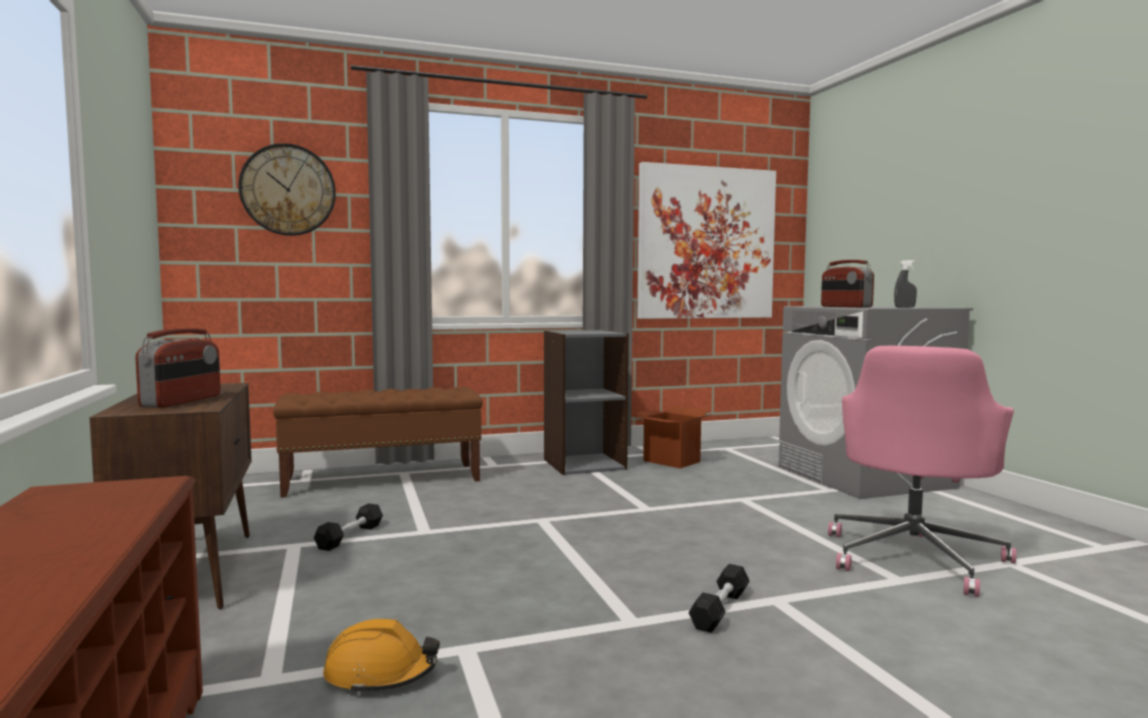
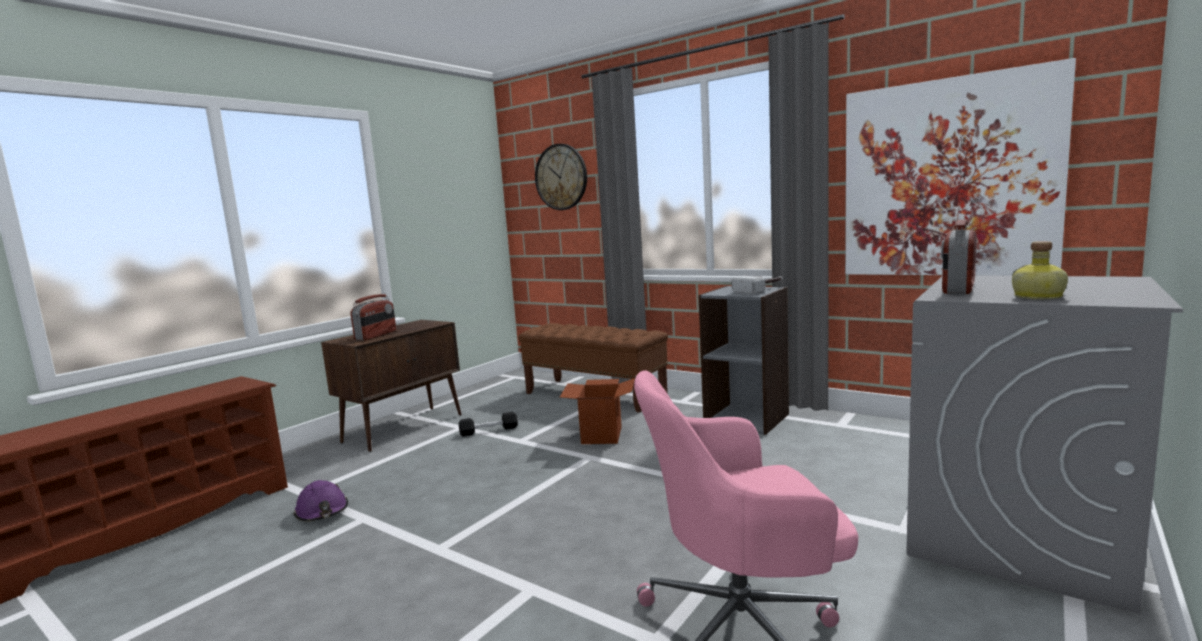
camera: 55 degrees right, 5 degrees up
(182, 401) = (376, 335): radio -> radio turned 45 degrees counterclockwise
(380, 674) = (322, 512): orange hard hat -> purple hard hat
(596, 331) = (762, 289): none -> hammer
(671, 461) = (831, 438): cardboard box -> cardboard box (601, 435)
(720, 610) = (488, 572): black dumbbell -> none
(904, 307) = (1038, 297): grey spray bottle -> bottle

